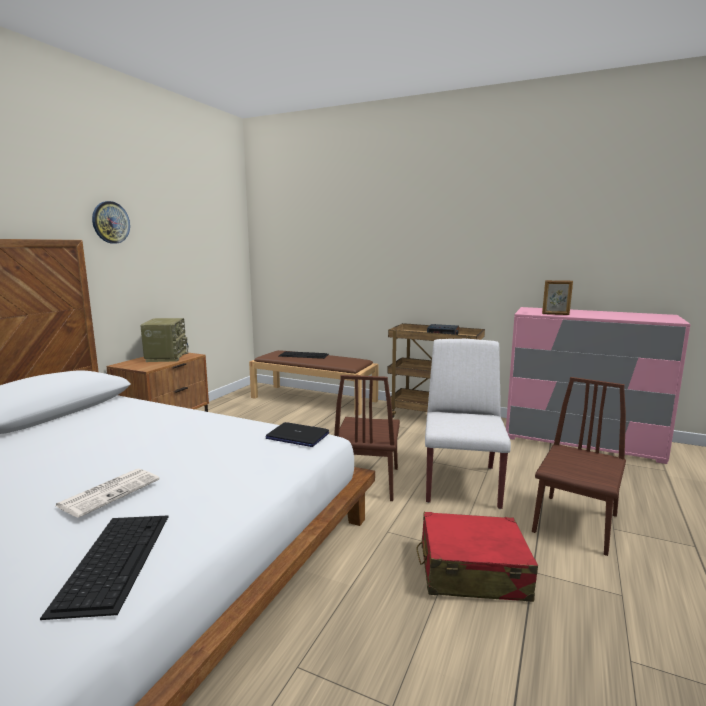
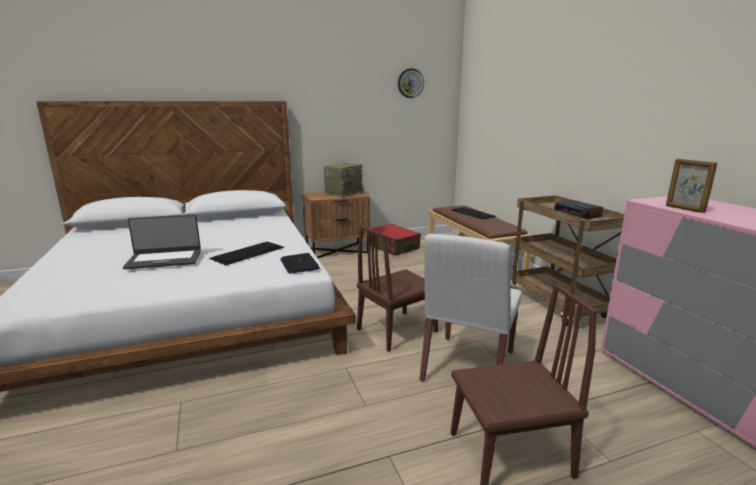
camera: 45 degrees right, 5 degrees up
(110, 222) = (314, 87): wall clock -> wall clock (410, 83)
(110, 492) = (164, 259): newspaper -> laptop
(114, 559) = (105, 287): keyboard -> keyboard (248, 252)
(461, 483) = (468, 367): white chair -> white chair turned 150 degrees clockwise
(472, 572) = (347, 425): red suitcase -> red suitcase (393, 247)

